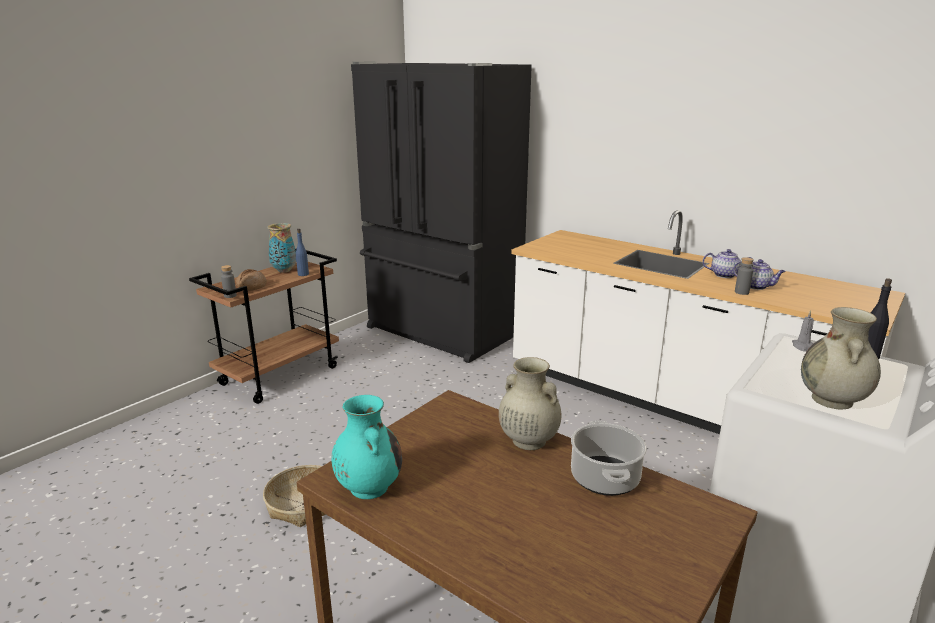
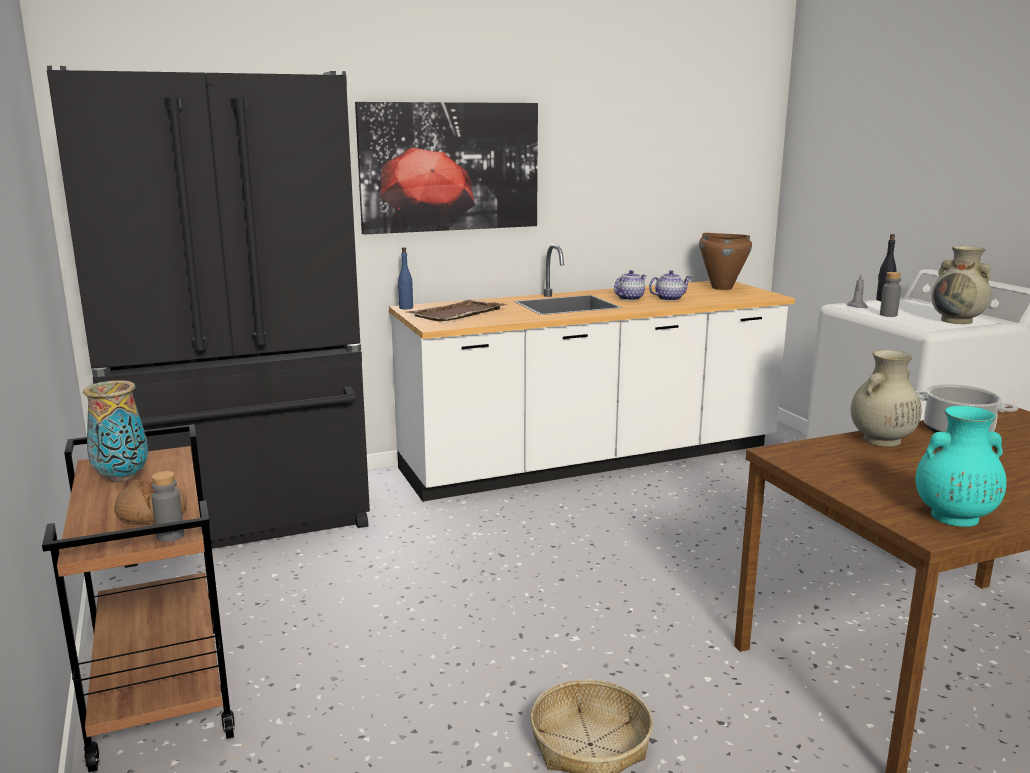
camera: 60 degrees left, 5 degrees down
(303, 274) = (174, 468): blue bottle -> blue bottle (406, 308)
(570, 245) = (456, 314): none -> brown tray
(615, 133) = (449, 167): none -> picture
(741, 292) = (678, 304): grey bottle -> grey bottle (888, 315)
(853, 296) = (721, 288): none -> brown cooking pot

